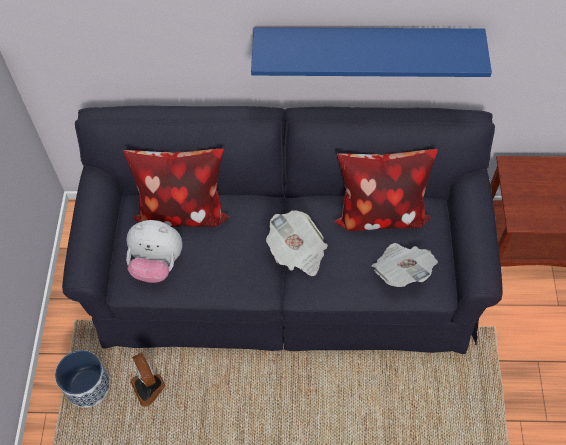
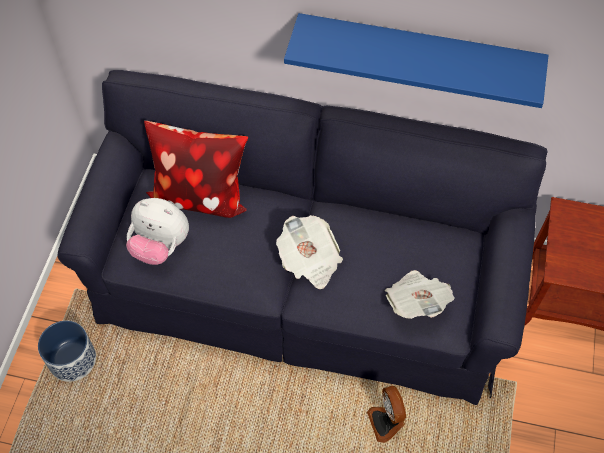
camera: 10 degrees right, 0 degrees up
(149, 387) = (134, 373): fan -> fan (387, 422)
(380, 212) = (408, 235): pillow -> none

